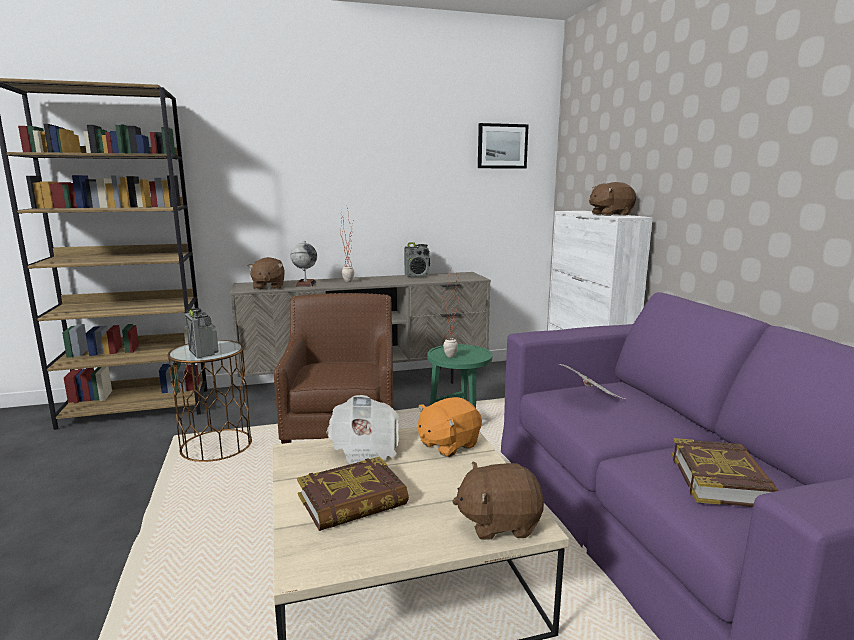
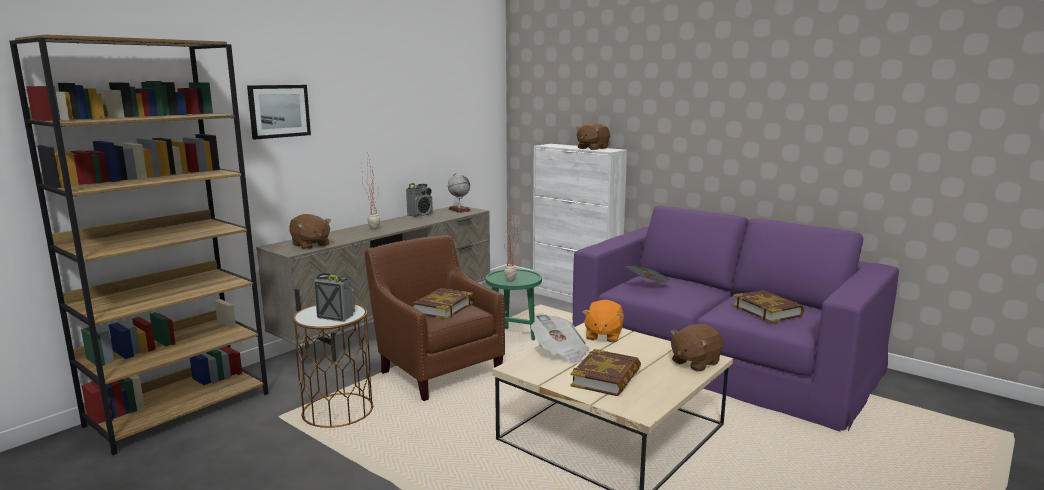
camera: 35 degrees left, 0 degrees up
(305, 284) = (339, 237): globe -> globe (459, 210)
(339, 369) = (442, 308): none -> book
(502, 146) = (470, 87): picture -> picture (279, 111)

